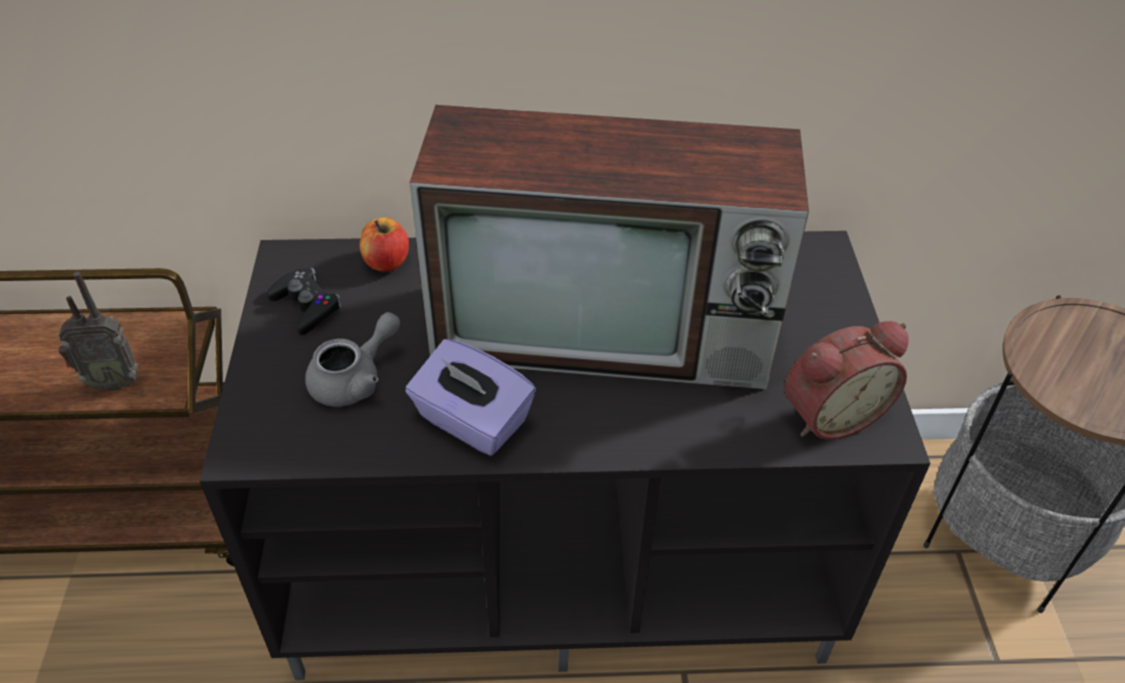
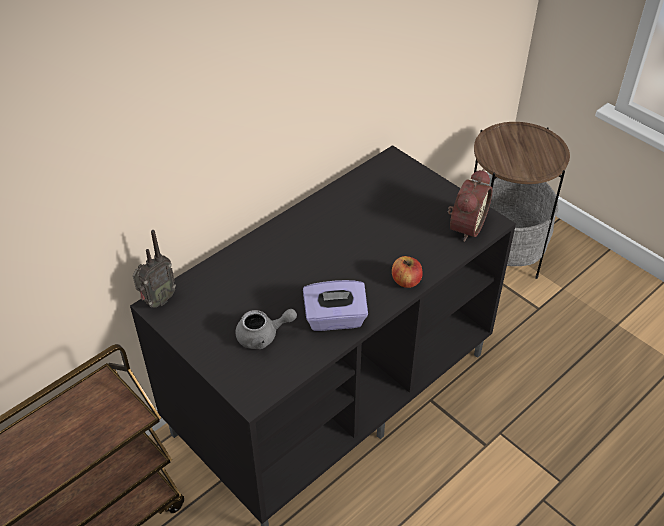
camera: 40 degrees left, 0 degrees up
(113, 381) = (98, 433): radio -> radio (157, 301)
(306, 306) = (197, 320): black game controller -> none
(355, 379) = (263, 336): grey teapot -> grey teapot turned 75 degrees clockwise
(387, 262) = (209, 277): apple -> apple (406, 281)
(608, 331) = (346, 246): television -> none

